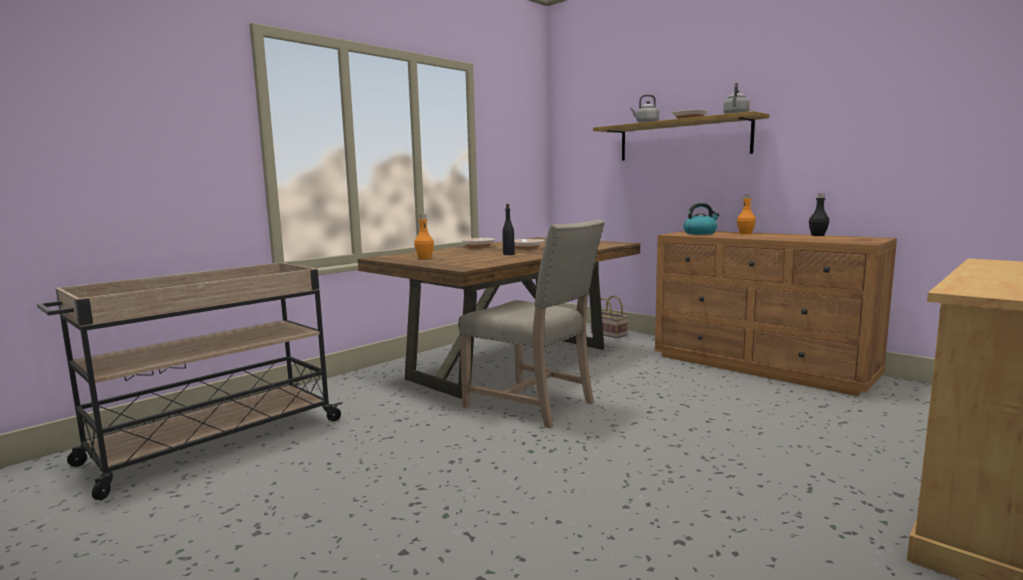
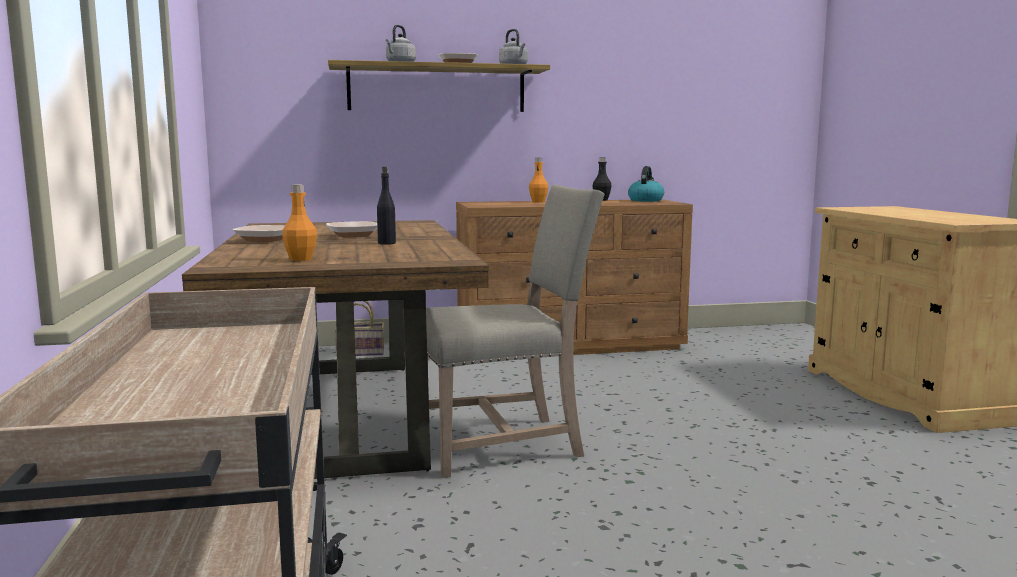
camera: 55 degrees left, 0 degrees up
(700, 233) = (498, 204): kettle -> kettle (645, 200)

